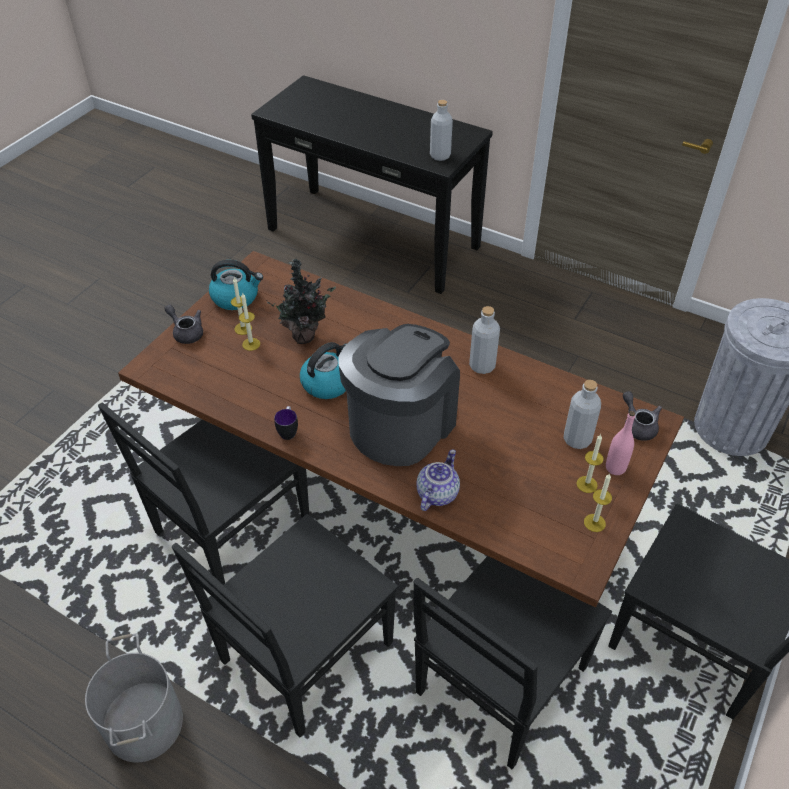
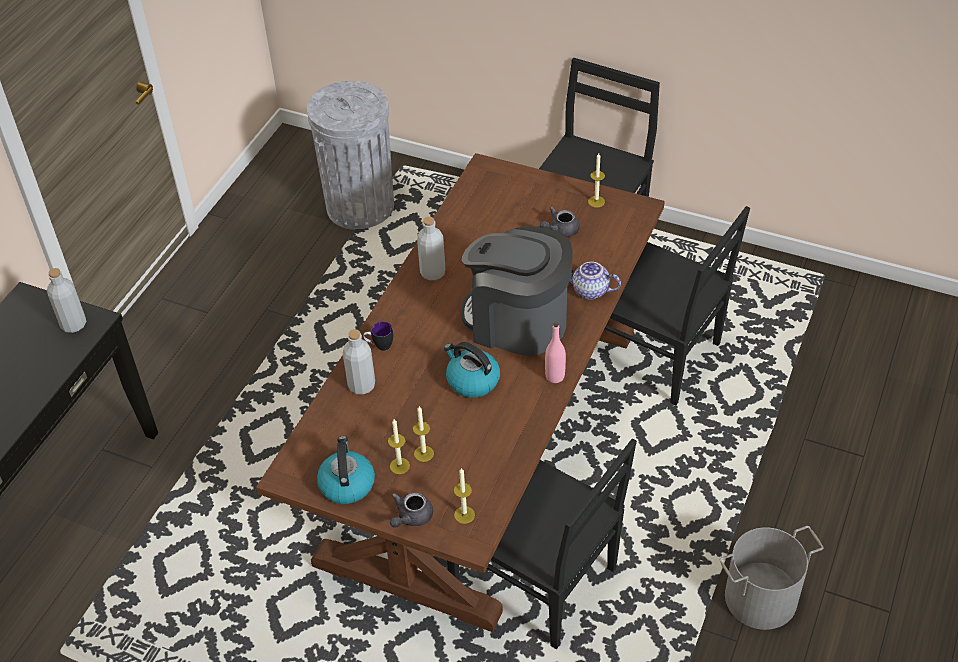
camera: 95 degrees left, 0 degrees up
(288, 431) = (540, 400): mug -> mug (379, 346)
(303, 655) = (663, 489): black chair -> none
(305, 335) = (404, 410): potted plant -> none
(577, 439) = (513, 211): grey bottle -> grey bottle (361, 385)
(587, 484) = (559, 205): candle -> candle (464, 515)
(615, 468) = (539, 190): pink bottle -> pink bottle (555, 376)
(638, 425) = (490, 177): grey teapot -> grey teapot (560, 230)

